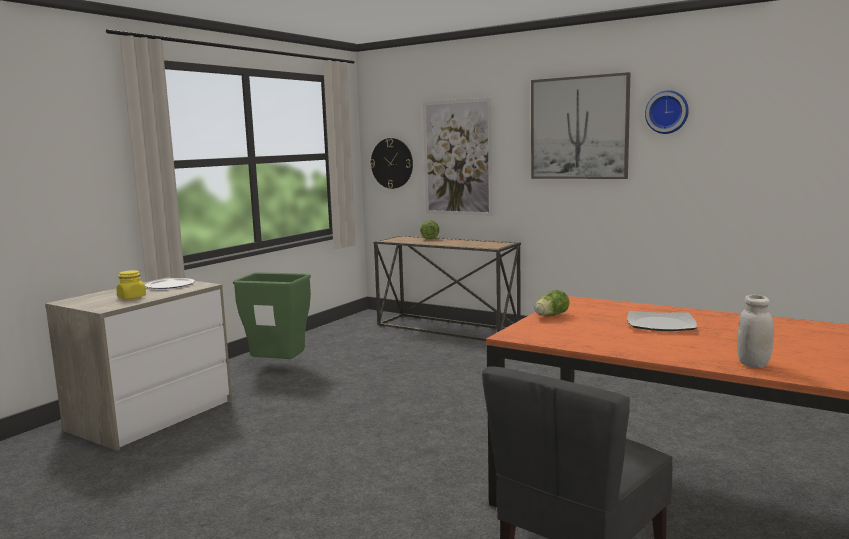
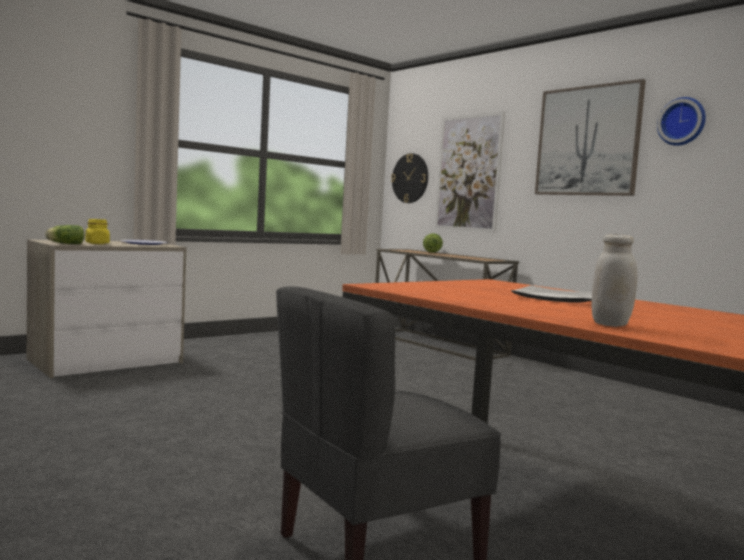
camera: 15 degrees right, 5 degrees down
(279, 367) = (250, 347): green trash can -> none
(550, 316) = (442, 283): lettuce -> lettuce (64, 243)

